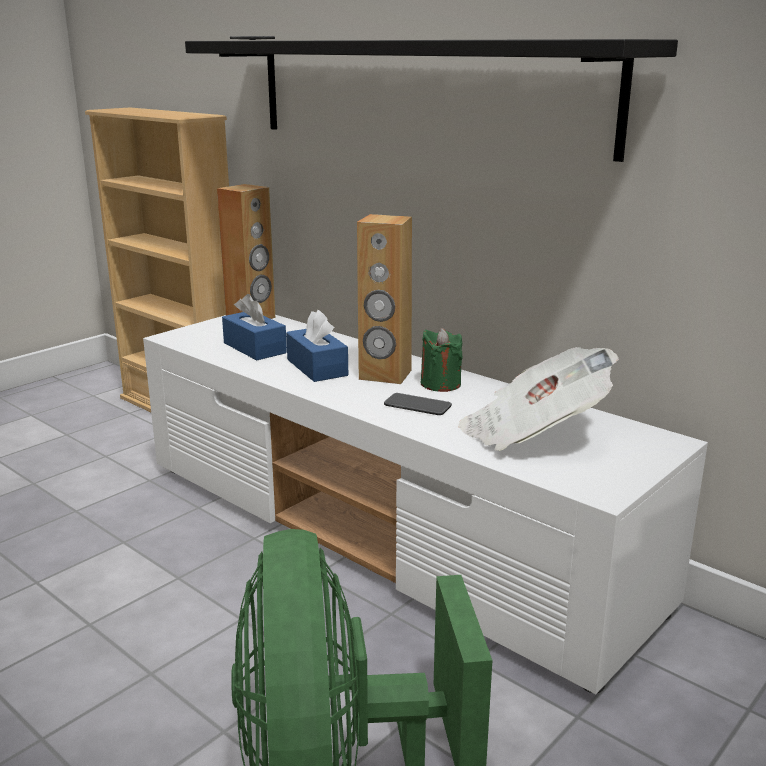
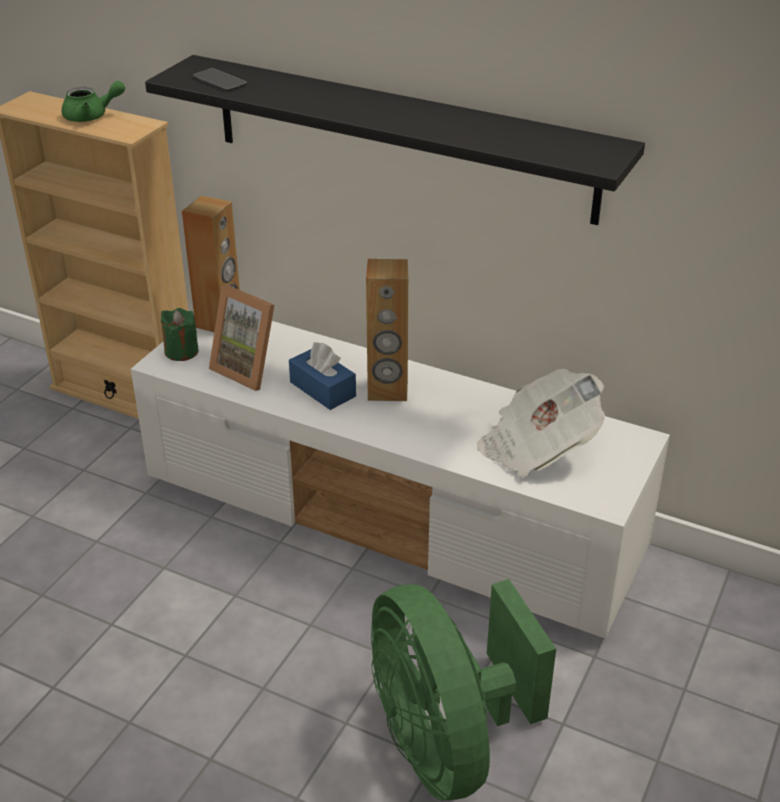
camera: 15 degrees left, 15 degrees up
(163, 112) = (92, 116): none -> green teapot
(254, 348) = (249, 369): blue tissue box -> picture frame
(417, 406) = (433, 428): phone -> none
(440, 384) = (440, 395): green candle -> green candle (181, 351)

